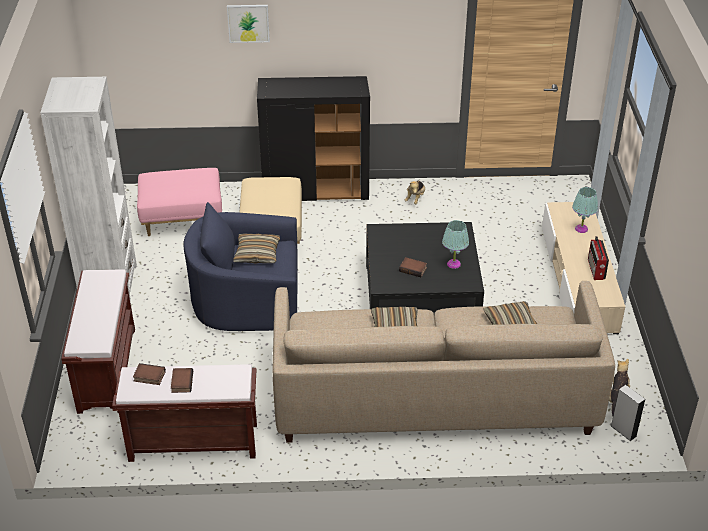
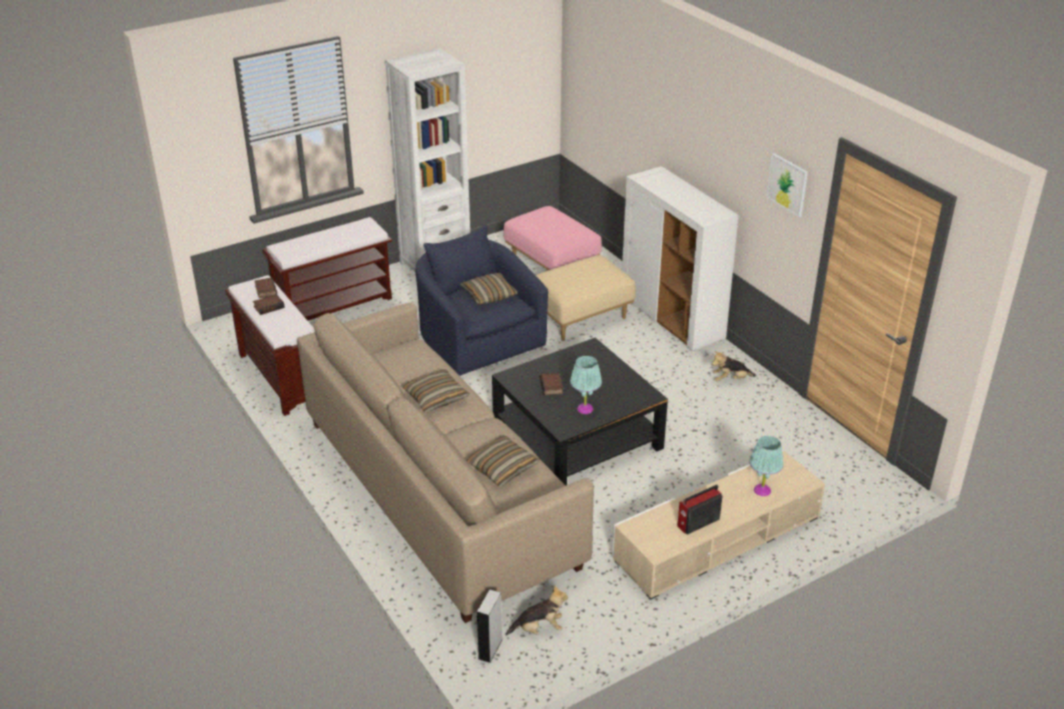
camera: 60 degrees right, 5 degrees down
(248, 23) = (662, 101): picture -> picture (787, 184)
(316, 191) = (672, 318): black cabinet -> white cabinet

